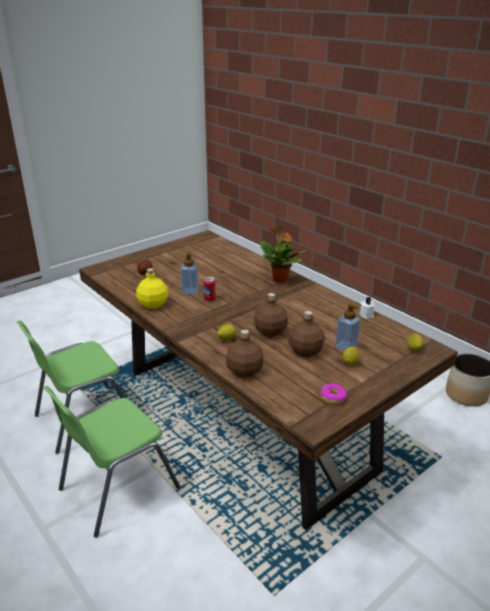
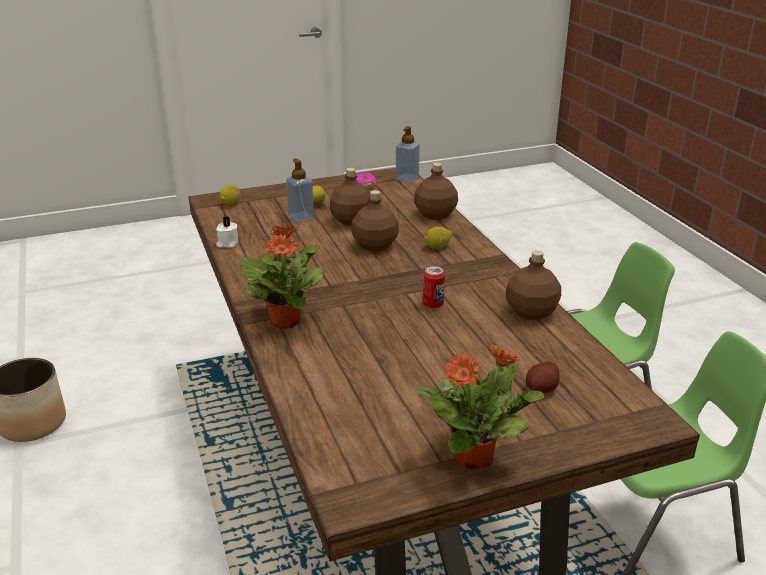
camera: 160 degrees left, 0 degrees up
(153, 304) = (531, 312): yellow bottle -> brown bottle
(168, 250) = (475, 457): none -> potted plant
(190, 291) = (461, 325): soap dispenser -> soap dispenser (407, 179)

